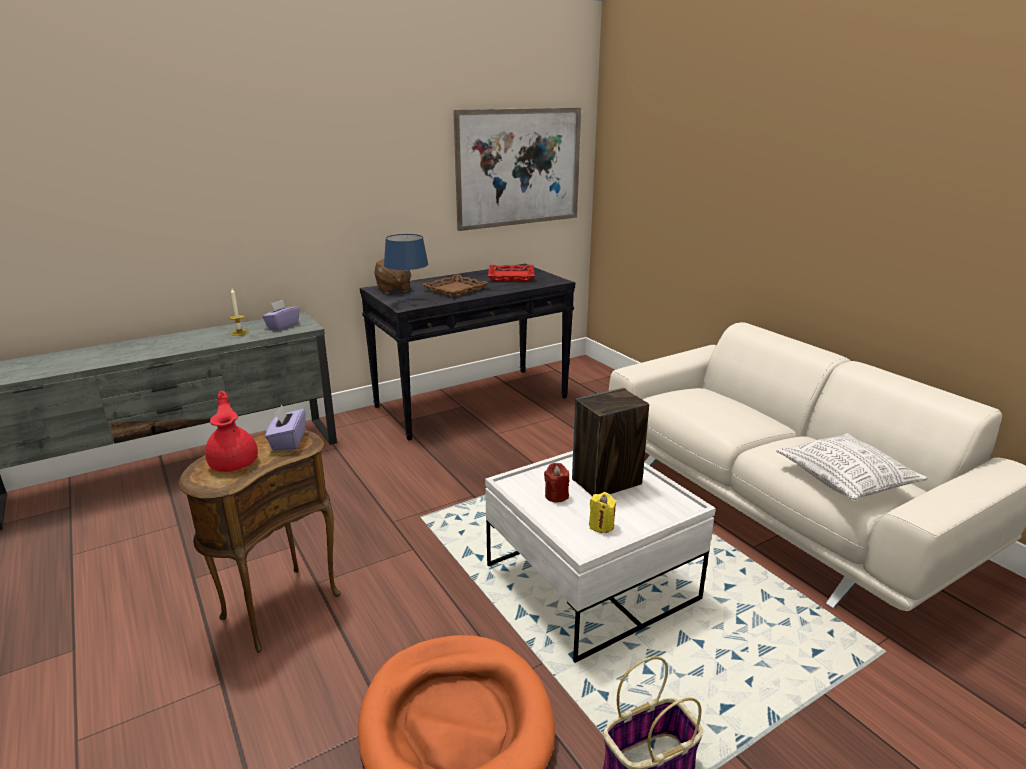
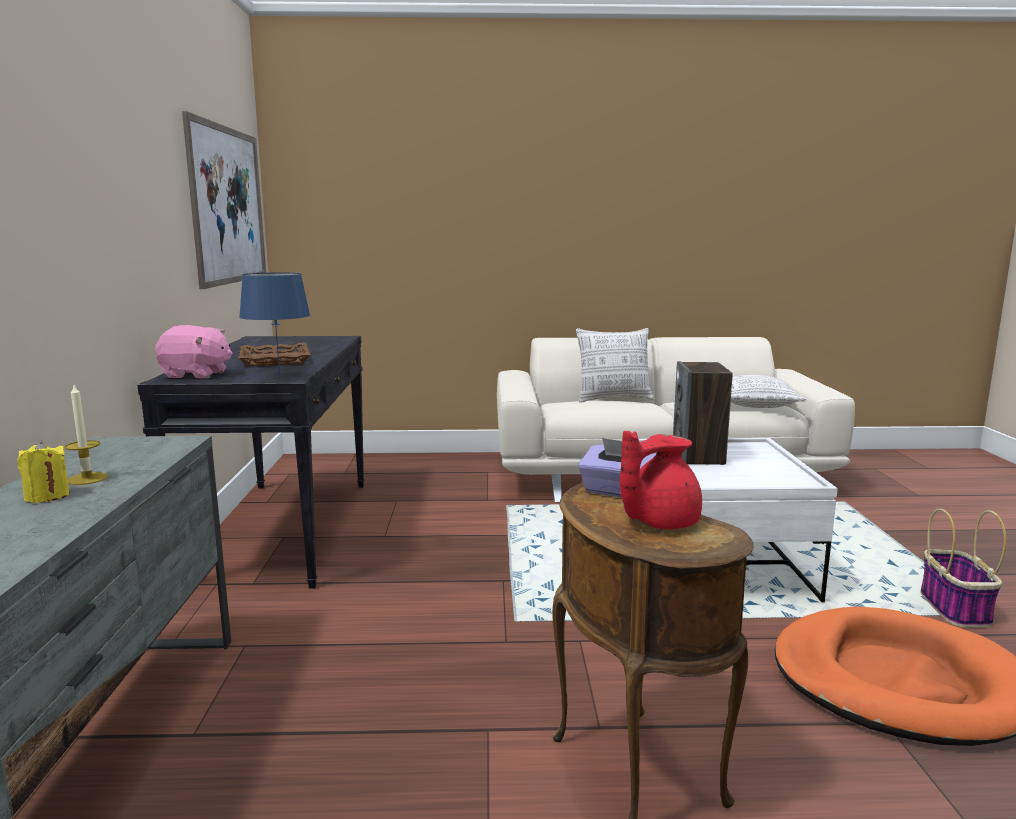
camera: 60 degrees left, 10 degrees down
(234, 462) = (657, 522): red teapot -> red teapot turned 45 degrees counterclockwise
(282, 325) = (129, 452): purple tissue box -> none
(393, 289) = (196, 375): brown plush toy -> pink plush toy
(511, 276) = (282, 343): red tray -> none
(556, 496) = (708, 475): red candle -> none
(601, 525) = (771, 472): yellow candle -> yellow candle (47, 496)
(747, 409) = (613, 399): none -> pillow

